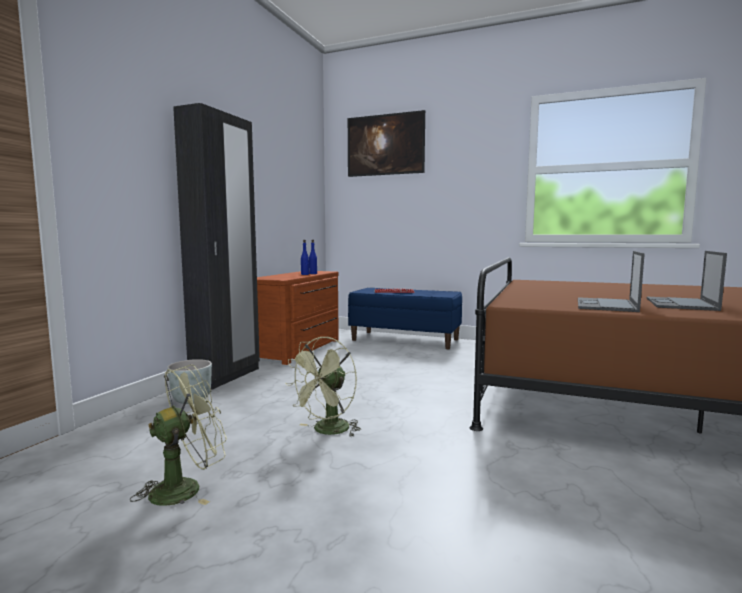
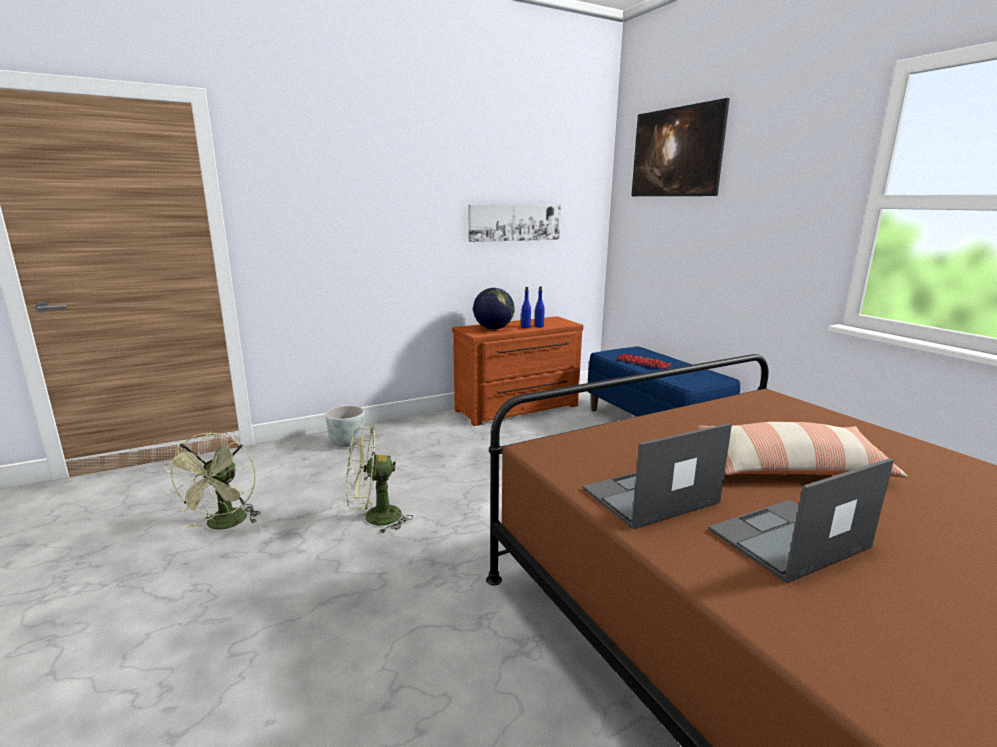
camera: 40 degrees right, 10 degrees up
(185, 488) = (224, 525): green fan -> green fan turned 90 degrees clockwise
(226, 377) = (407, 425): black wardrobe -> none
(278, 189) = (514, 222): none -> picture
(284, 276) = (493, 329): none -> globe
(611, 292) = (791, 468): none -> pillow

